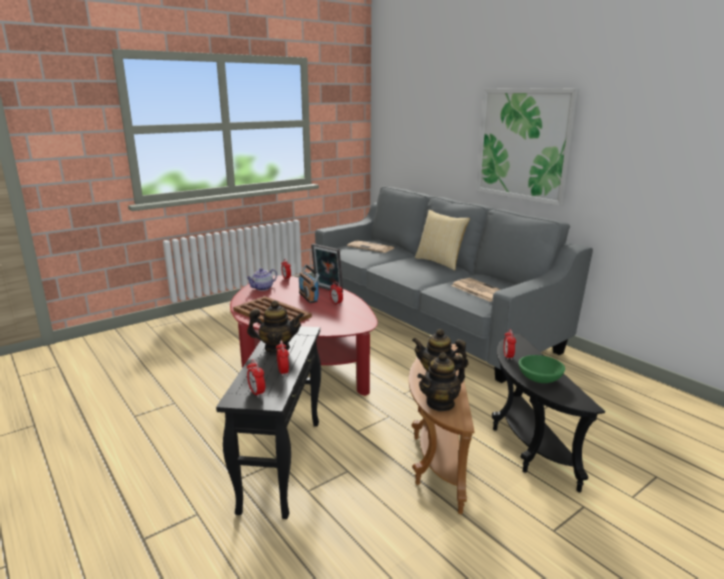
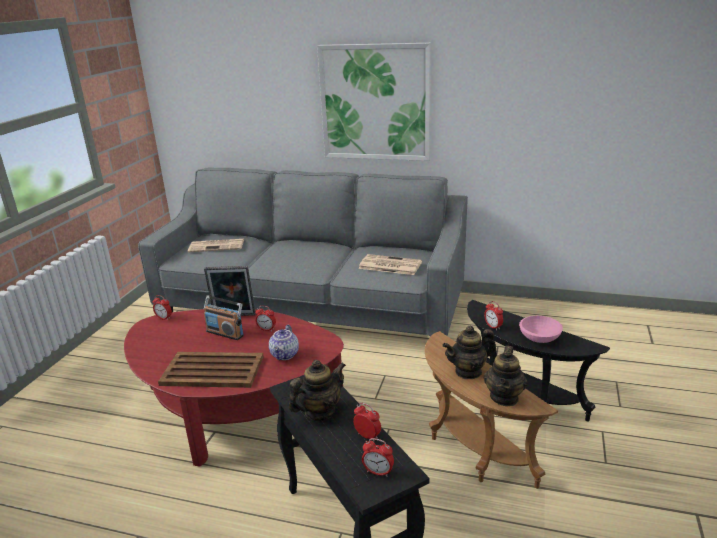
camera: 35 degrees left, 5 degrees up
(262, 288) = (153, 342): teapot -> teapot (285, 355)
(440, 262) = (313, 244): pillow -> none
(539, 379) = (539, 339): green bowl -> pink bowl

